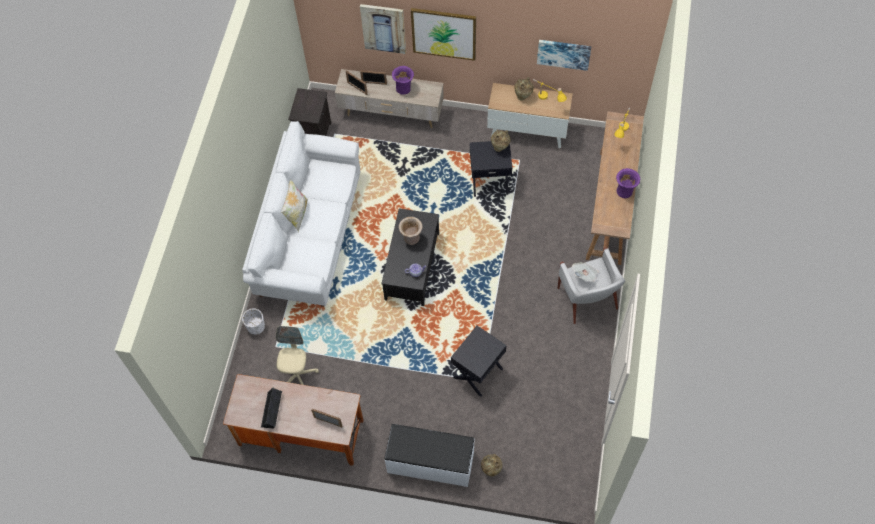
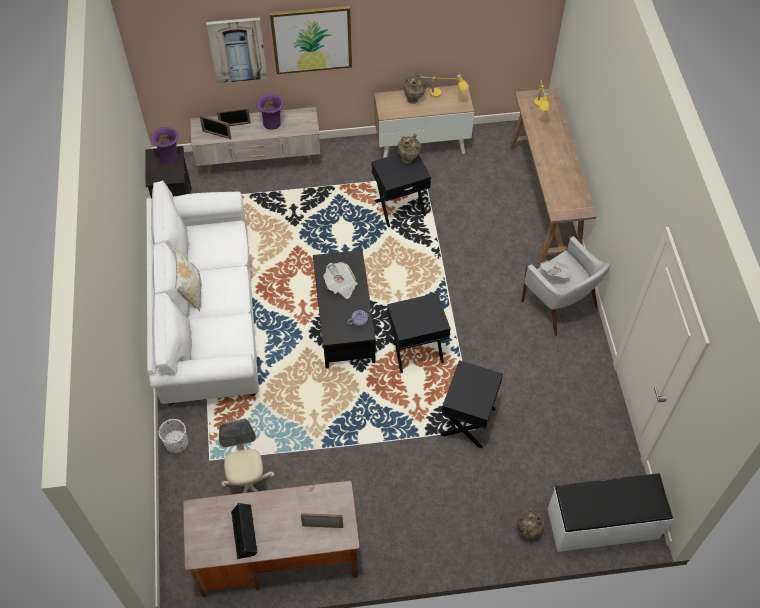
camera: 20 degrees left, 5 degrees down
(411, 239) = (341, 285): beige vase -> newspaper
(430, 463) = (452, 545): white bench -> white bench (603, 524)
(459, 306) = (416, 351): none -> black side table
(563, 53) = (455, 33): picture -> none
(624, 191) = (569, 169): purple vase -> purple vase (169, 156)

